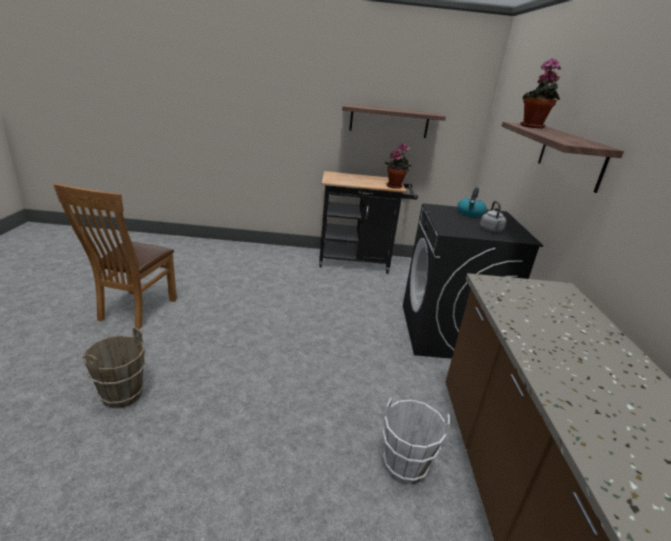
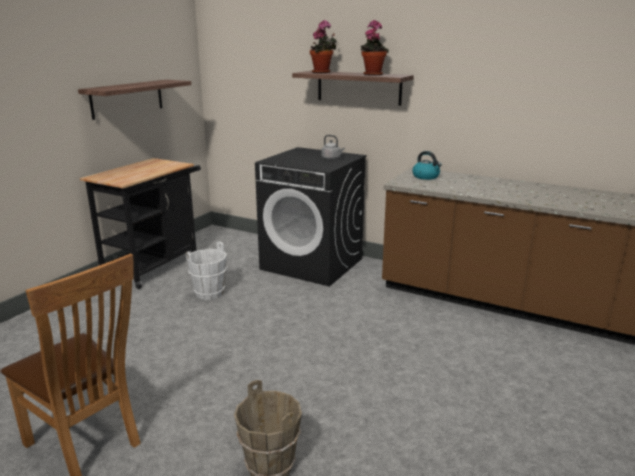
camera: 60 degrees left, 5 degrees down
(395, 186) = (176, 164): potted plant -> potted plant (372, 74)
(405, 467) = (439, 327): white bucket -> white bucket (209, 294)
(470, 214) = (294, 156): kettle -> kettle (426, 177)

